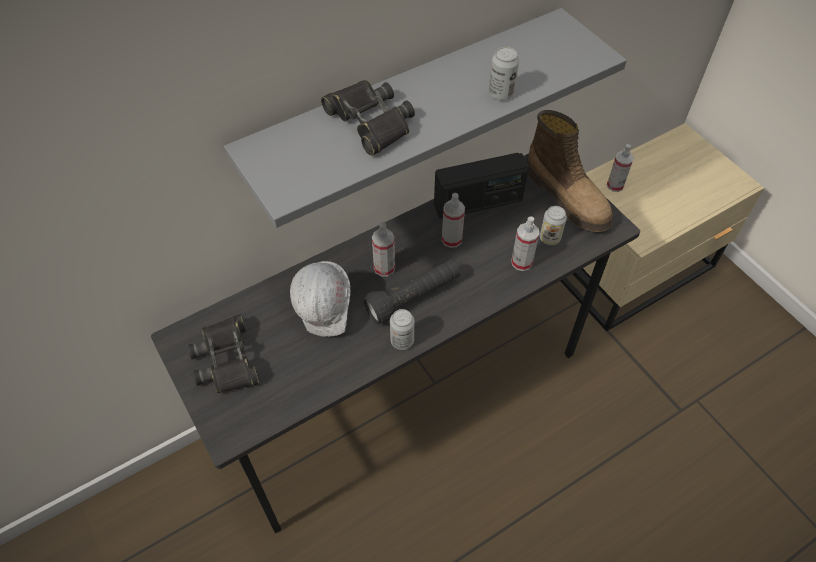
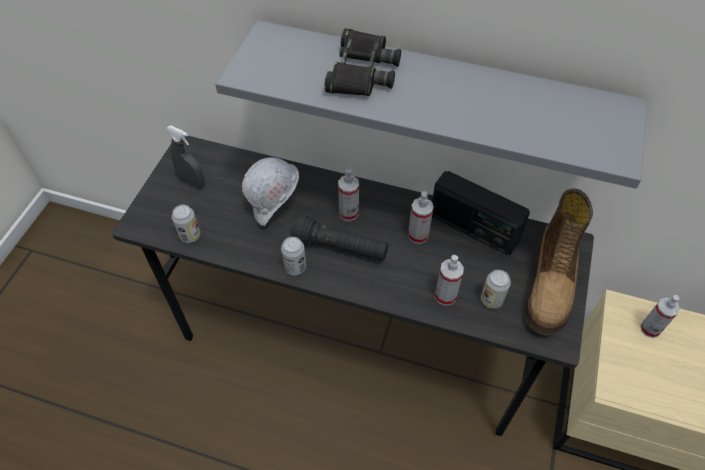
camera: 50 degrees right, 0 degrees up
(227, 360) = (192, 182): black binoculars -> grey spray bottle
(501, 93) = (485, 123): can -> can (190, 235)

